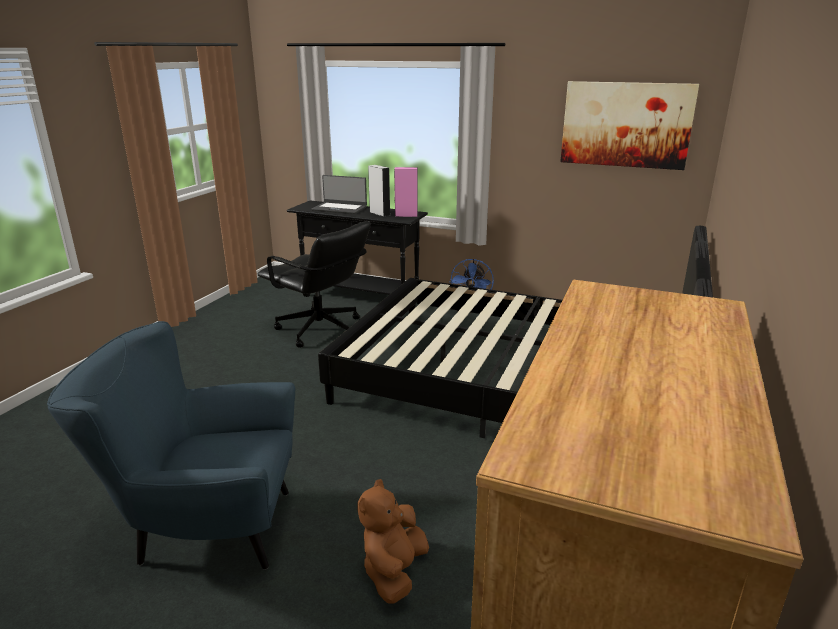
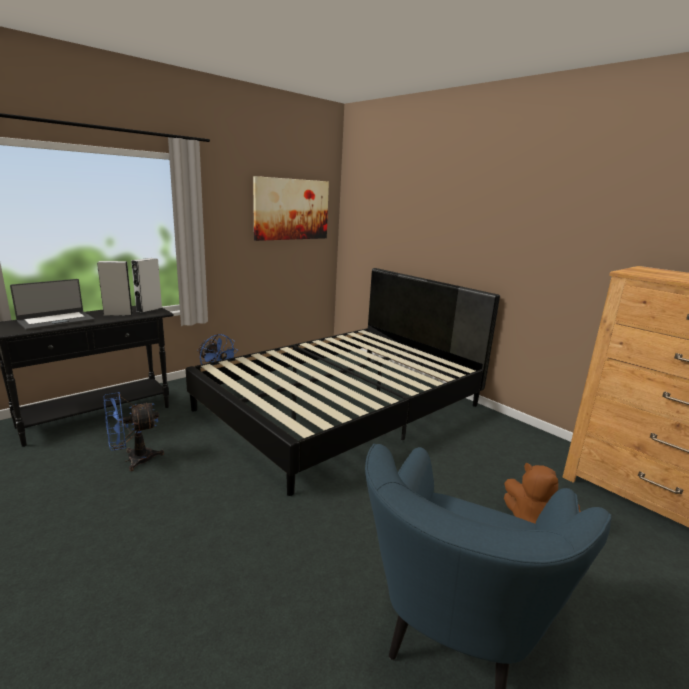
camera: 65 degrees left, 5 degrees down
(320, 330) = (133, 460): black office chair -> blue fan
(406, 215) = (149, 309): pink speaker -> grey speaker

